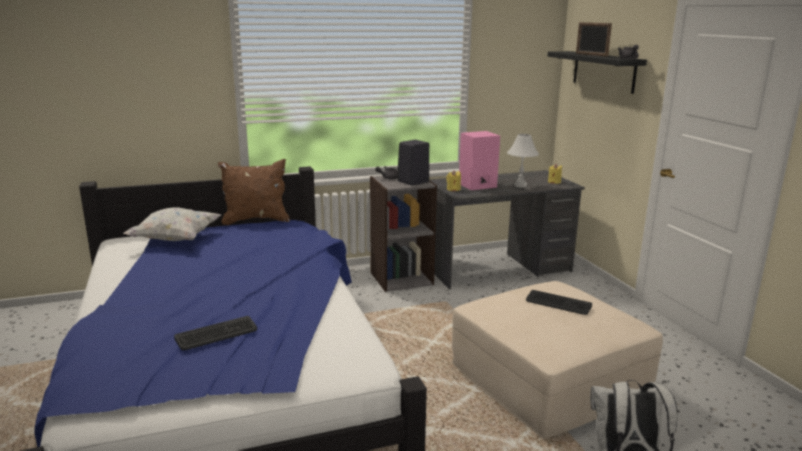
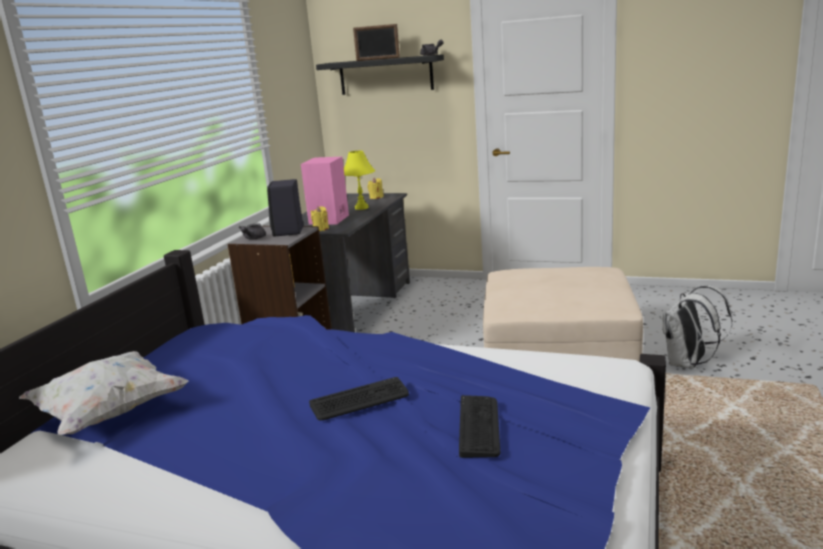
camera: 50 degrees left, 0 degrees up
(256, 220) = (150, 348): brown pillow -> none
(520, 185) = (362, 208): white table lamp -> yellow table lamp
(558, 303) = (547, 278): keyboard -> keyboard (360, 400)

